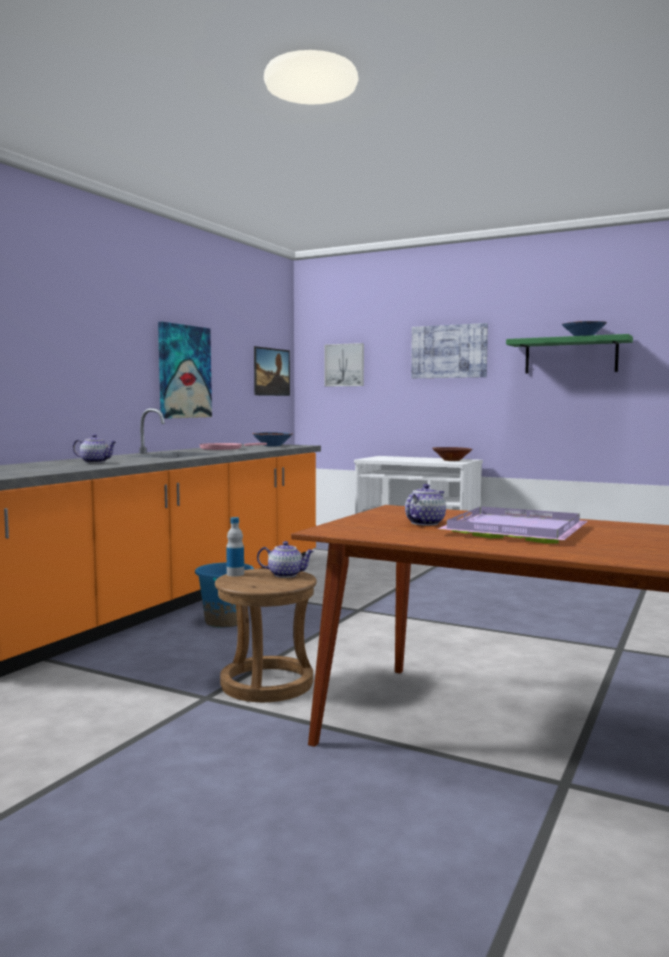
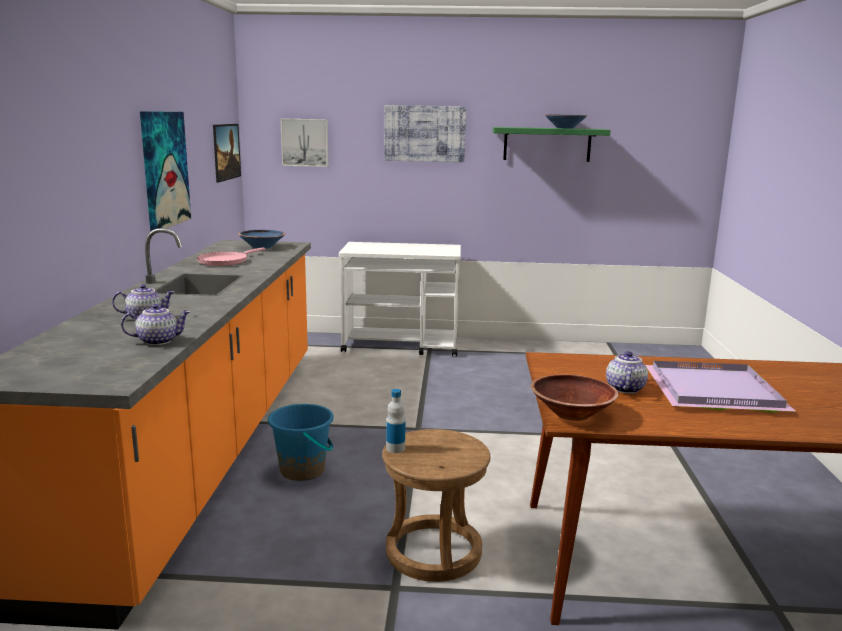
camera: 25 degrees left, 10 degrees up
(286, 575) = (446, 440): teapot -> teapot (158, 341)
(451, 460) = (437, 249): brown bowl -> brown bowl (571, 414)

